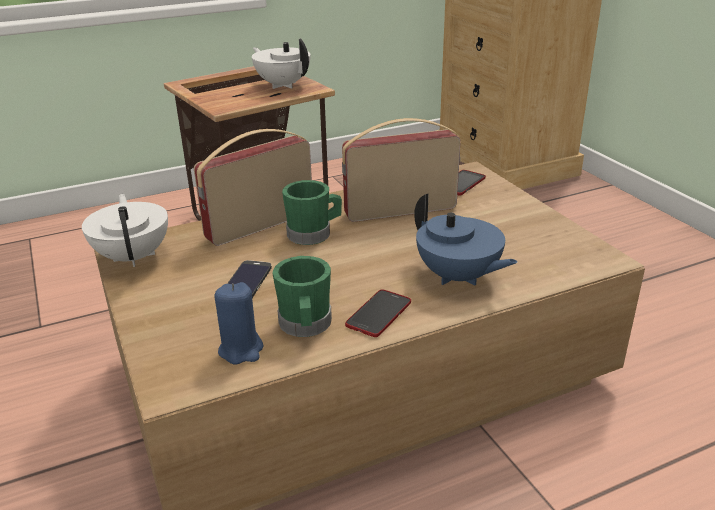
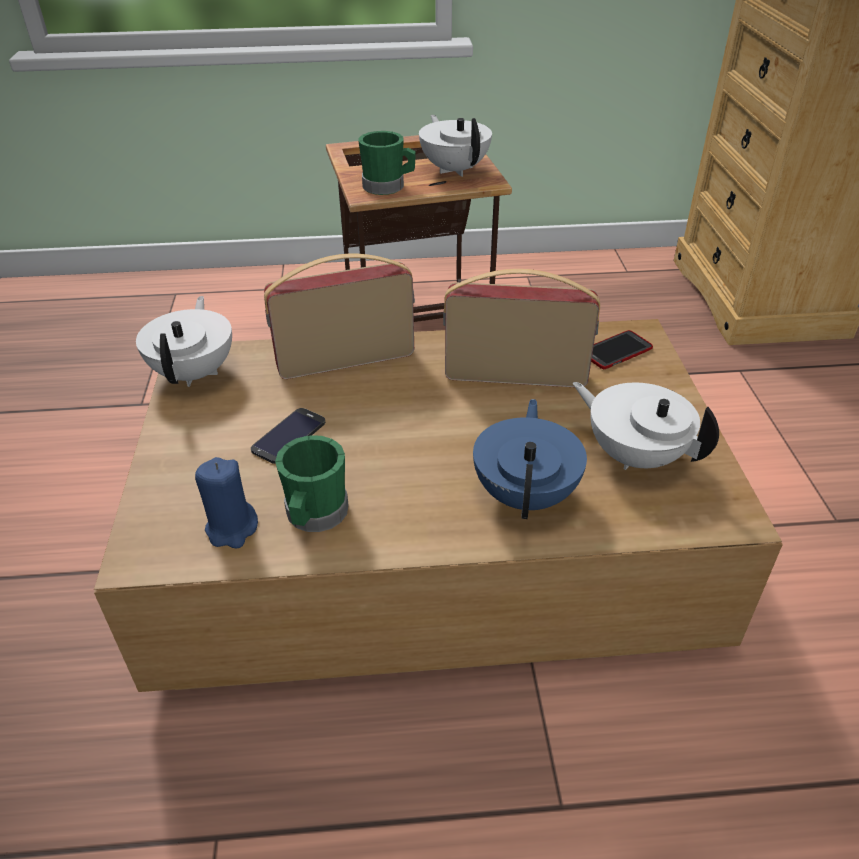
camera: 20 degrees right, 10 degrees up
(314, 234) = (397, 387): green mug -> green mug (388, 187)
(379, 314) = (403, 522): phone -> none
(458, 277) = (526, 494): blue teapot -> blue teapot turned 150 degrees counterclockwise
(516, 239) = (634, 455): none -> white teapot

